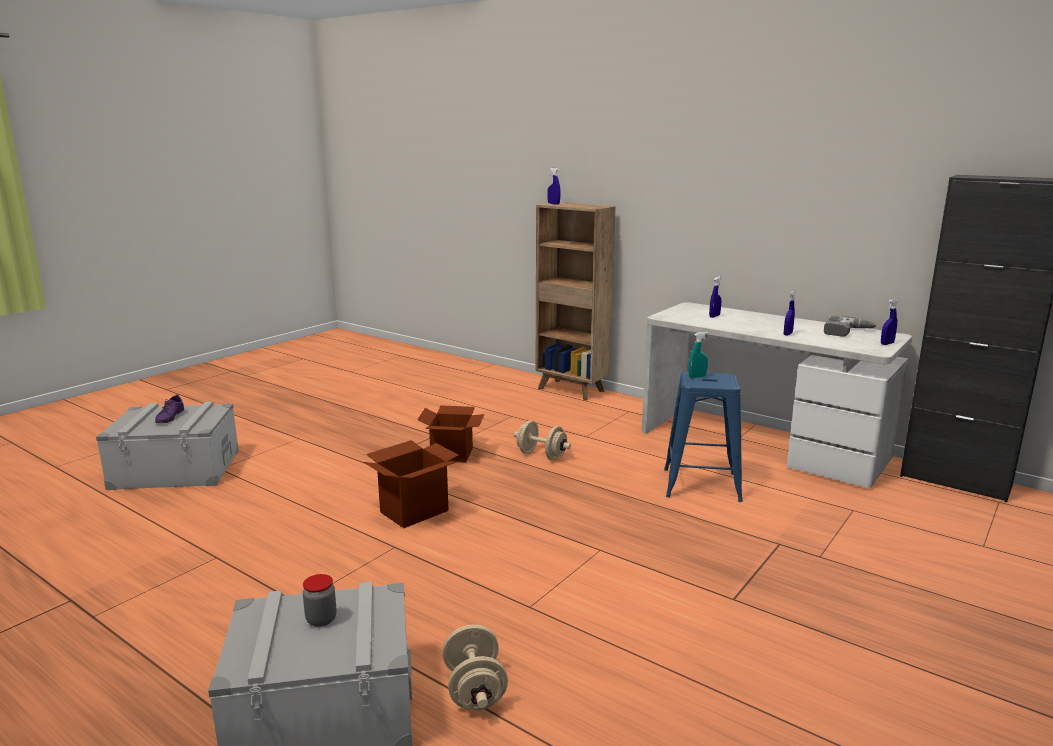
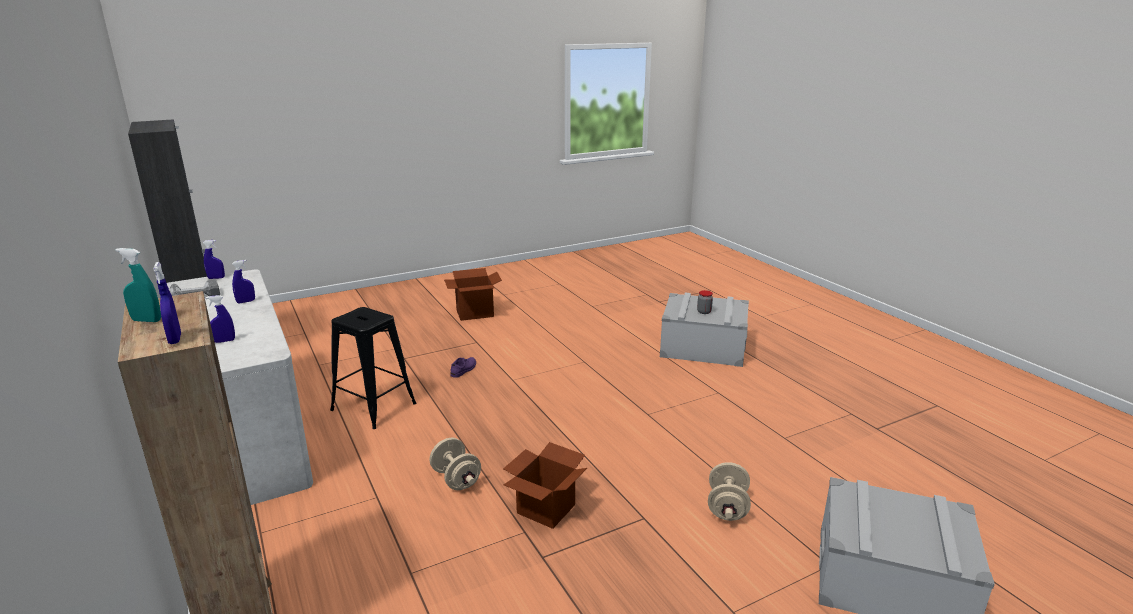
camera: 155 degrees left, 5 degrees up
(170, 417) = (904, 529): purple shoe -> purple shoe (464, 370)
(414, 511) = (620, 441): cardboard box -> cardboard box (474, 313)
(474, 690) = (633, 339): beige dumbbell -> beige dumbbell (727, 507)
(697, 377) = (365, 322): turquoise spray bottle -> turquoise spray bottle (146, 320)
(702, 485) = (373, 407): blue stool -> black stool

